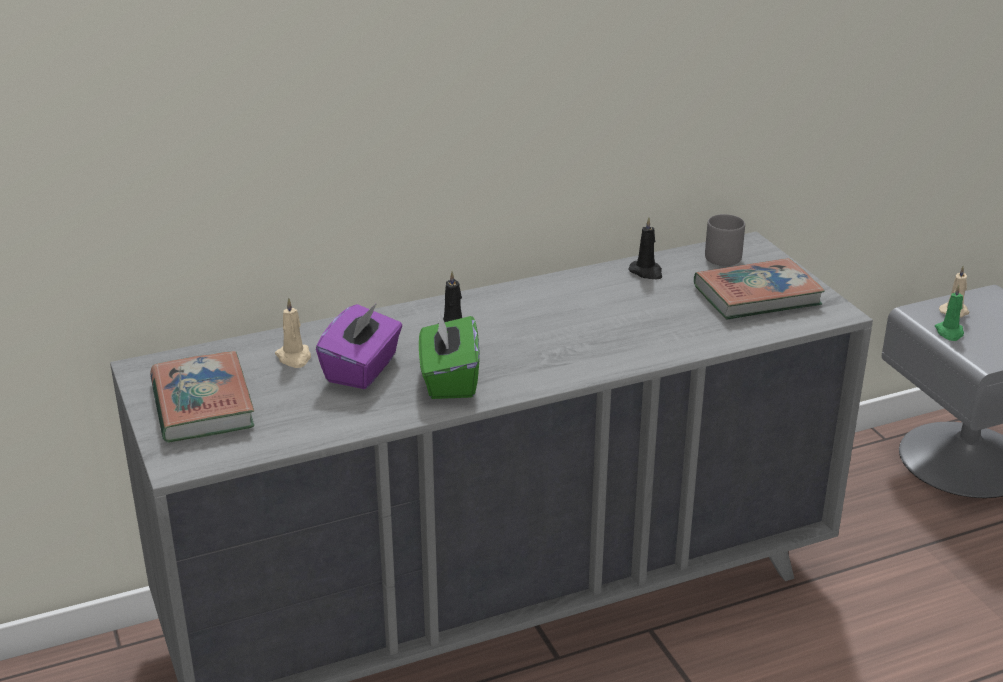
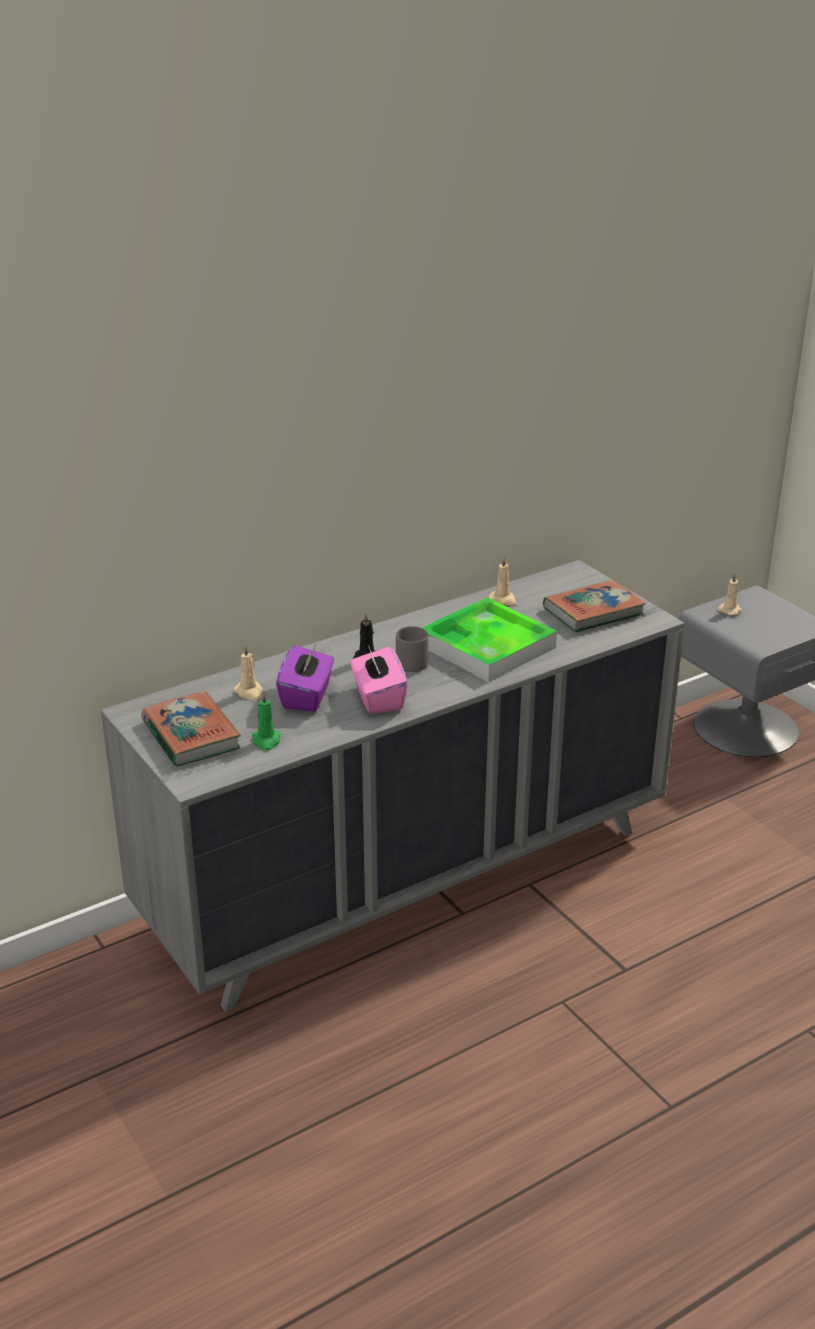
camera: 10 degrees left, 0 degrees up
(449, 380) = (378, 698): green tissue box -> pink tissue box
(608, 327) = (487, 646): none -> tray
(646, 272) = (503, 600): black candle -> beige candle
(721, 255) = (557, 581): grey mug -> grey mug (410, 662)
(949, 333) = (729, 627): green candle -> green candle (266, 741)

